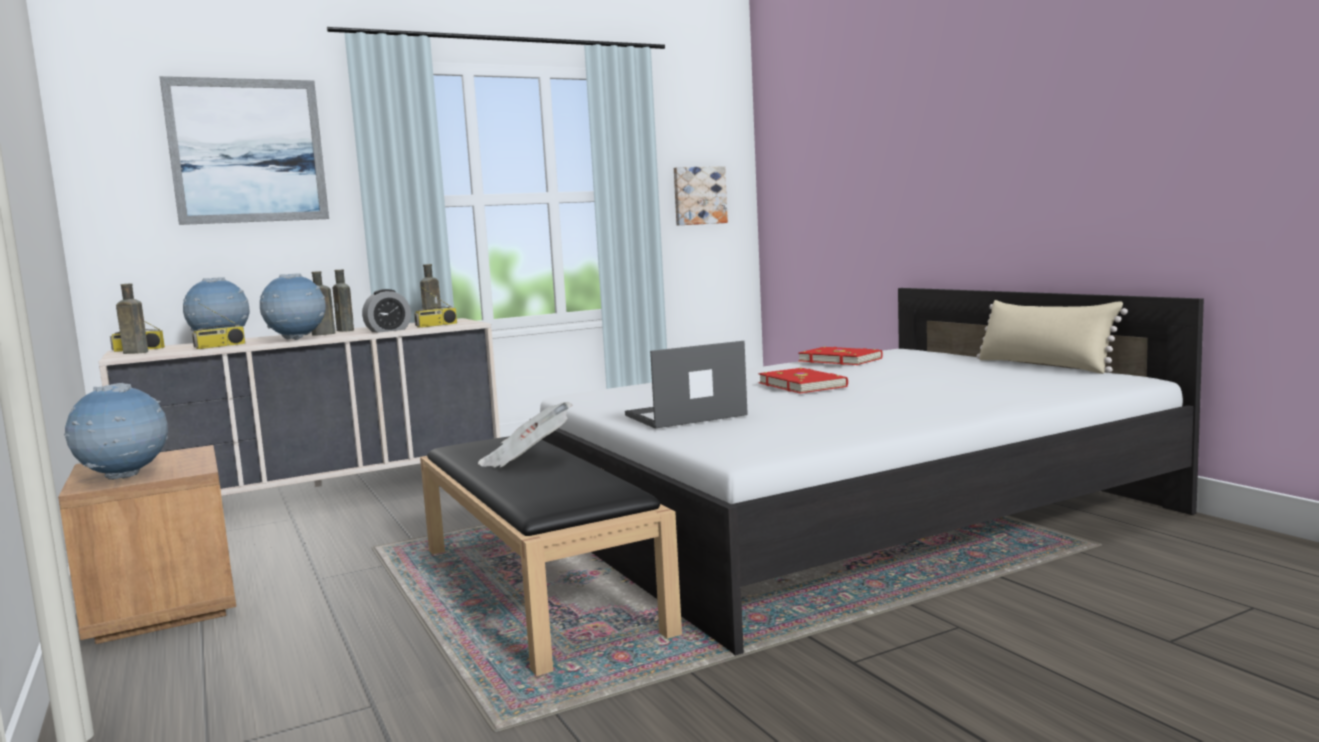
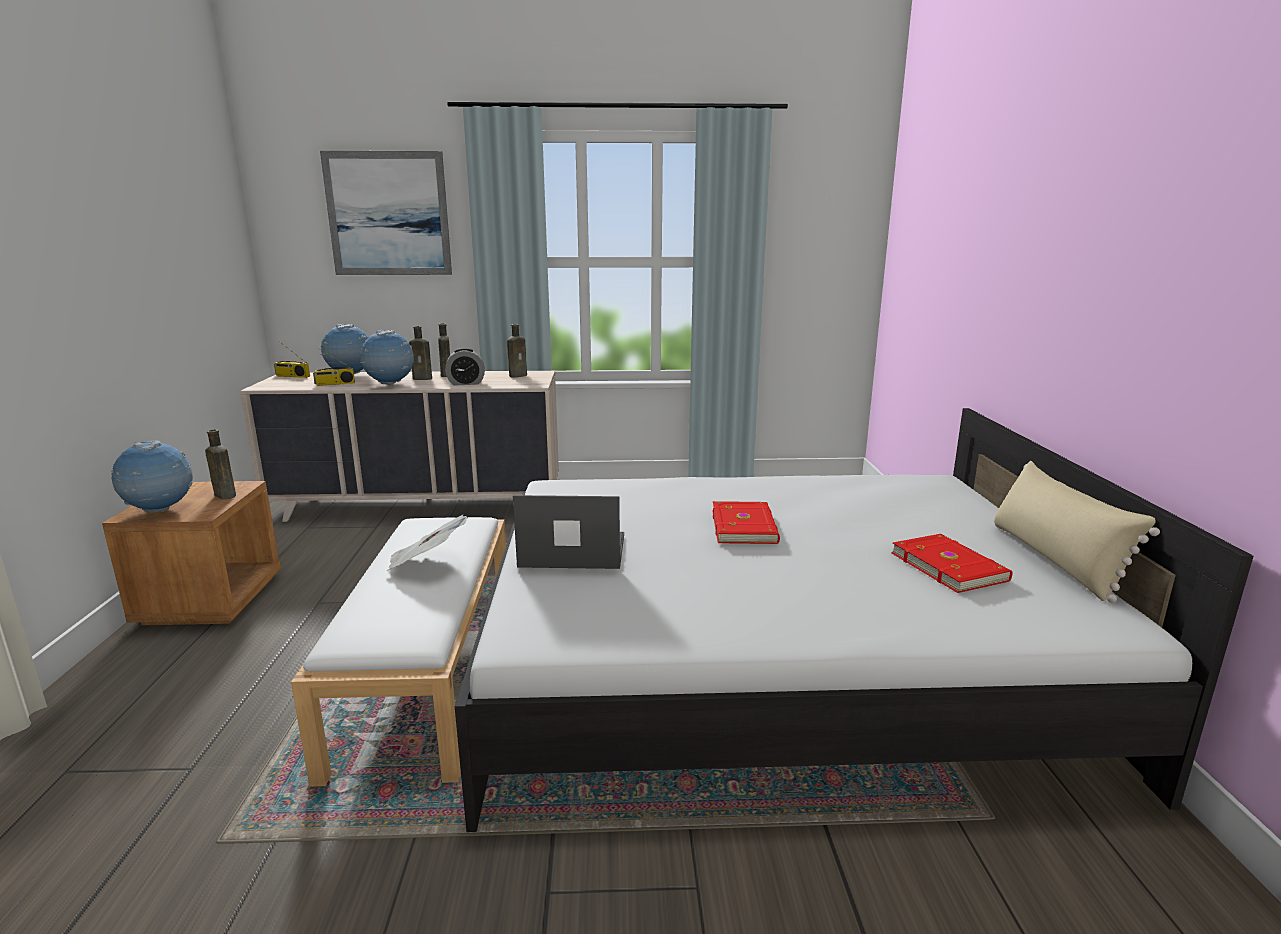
camera: 25 degrees right, 10 degrees up
(134, 352) = (280, 381): brown bottle -> brown bottle (224, 495)
(436, 325) = (510, 381): radio -> none
(540, 589) = (430, 673): black bench -> white bench
(699, 195) = (815, 264): picture -> none
(840, 360) = (844, 488): red book -> red book (949, 566)

